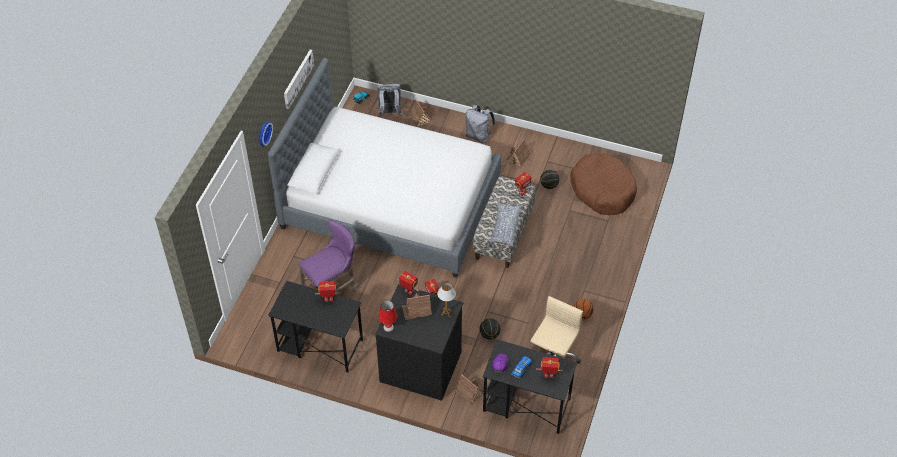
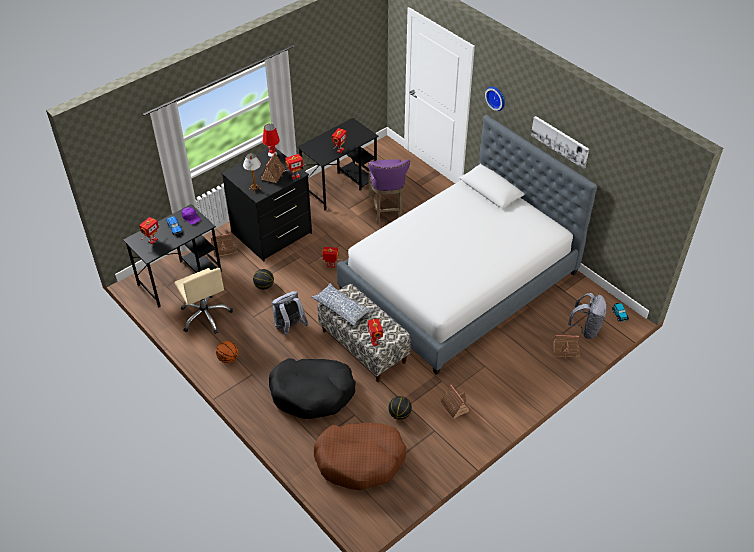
camera: 120 degrees right, 5 degrees down
(478, 136) = (509, 388): grey backpack -> grey backpack (289, 327)
(570, 244) = (312, 393): none -> black dog bed

